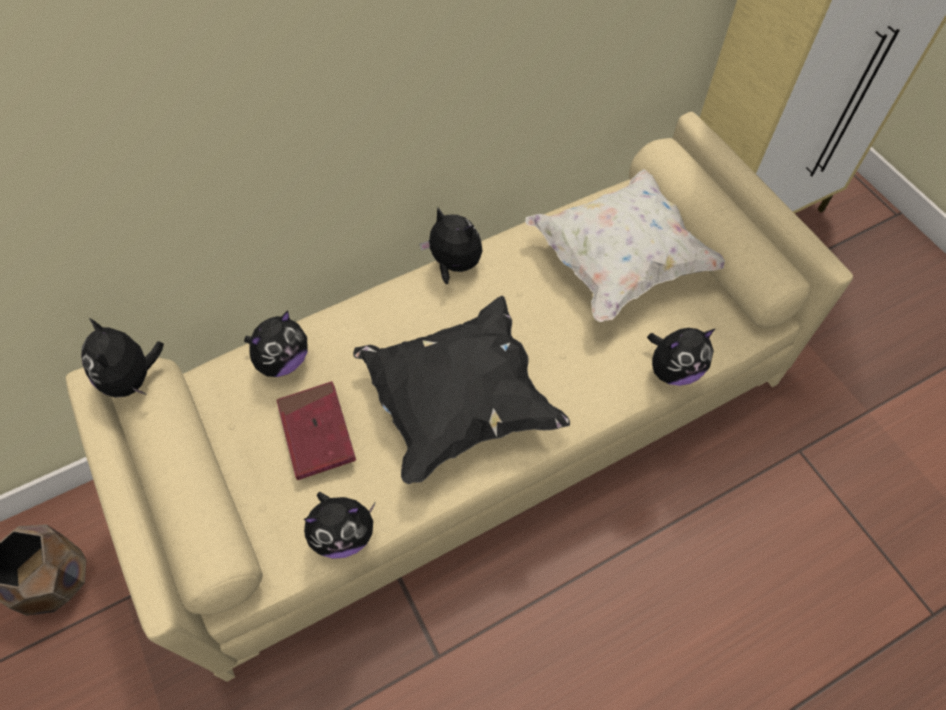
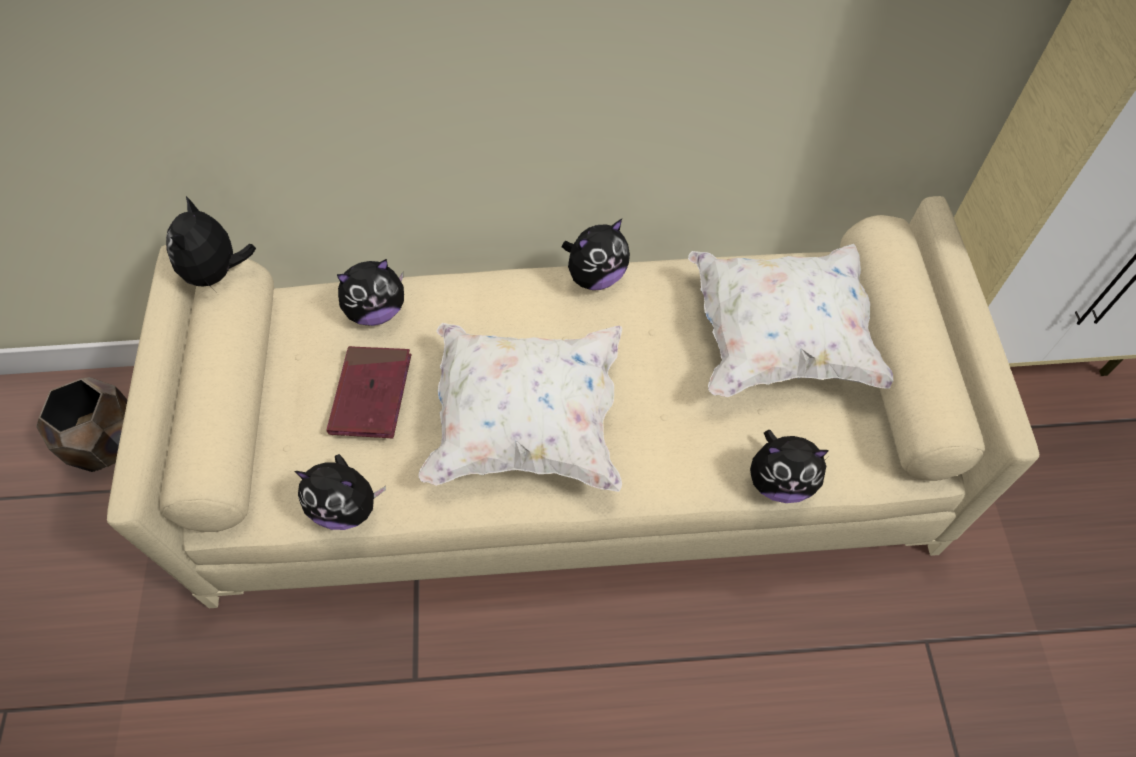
camera: 25 degrees right, 0 degrees up
(454, 265) = (596, 276): plush toy -> plush toy turned 90 degrees clockwise
(459, 403) = (527, 423): black pillow -> white pillow

